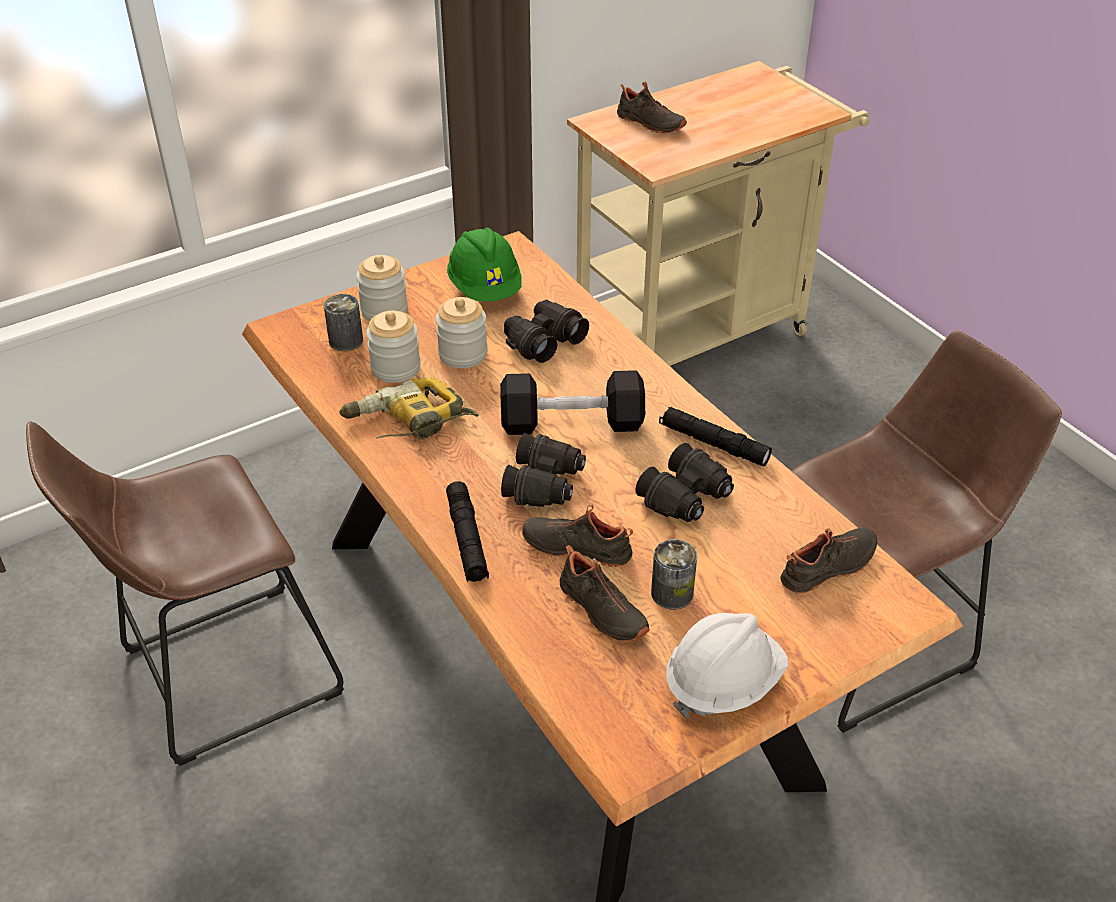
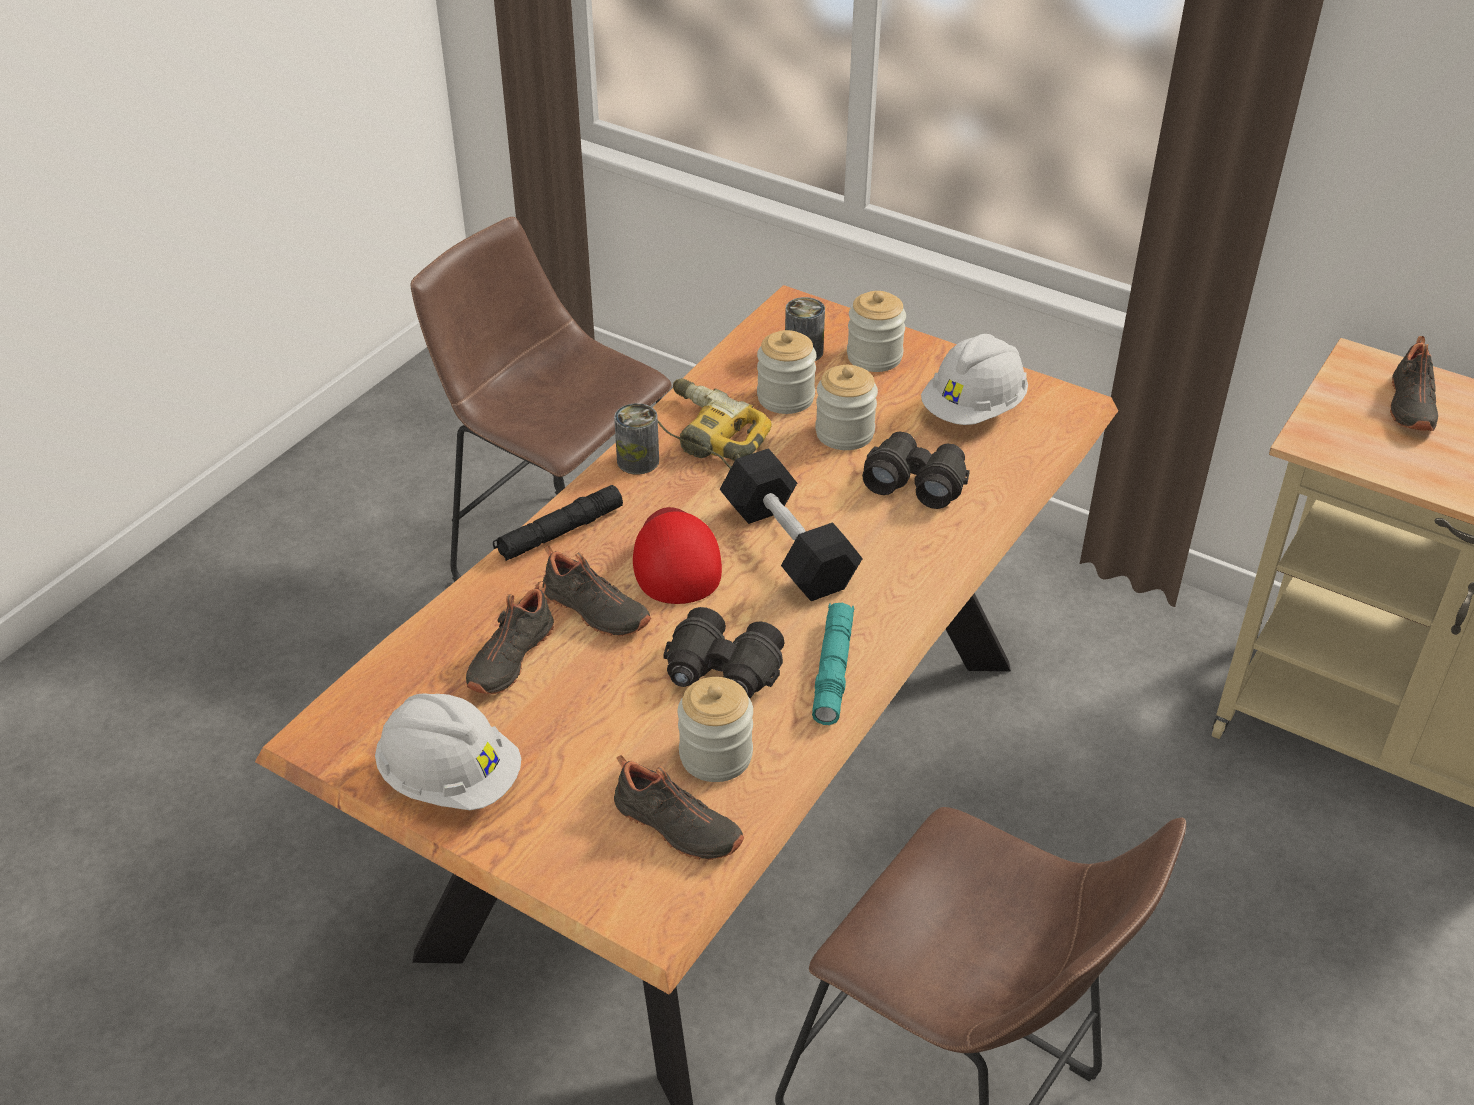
camera: 65 degrees right, 0 degrees up
(485, 289) = (974, 410): green hard hat -> white hard hat
(545, 484) = (675, 559): black binoculars -> red cap
(577, 546) = (594, 611): black shoe -> black shoe turned 135 degrees clockwise
(672, 593) = (563, 703): can -> can (638, 461)
(713, 443) = (833, 670): black flashlight -> turquoise flashlight
(768, 527) = (716, 755): none -> jar

